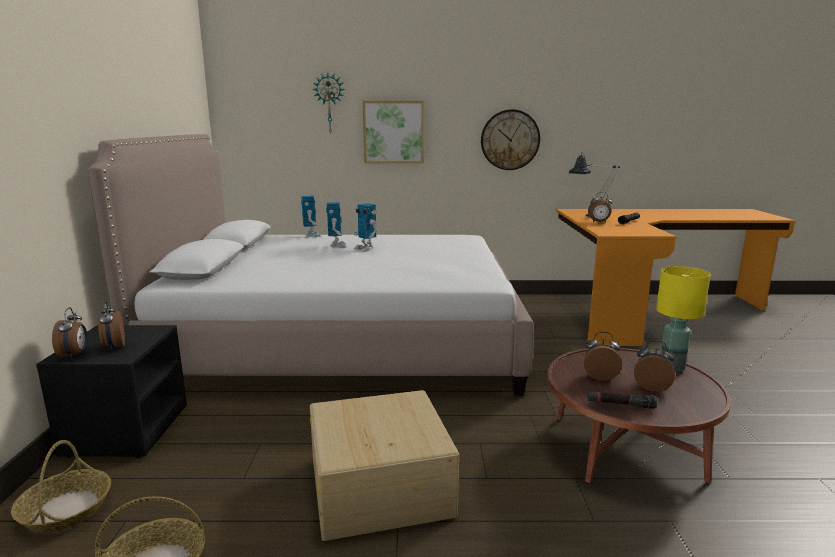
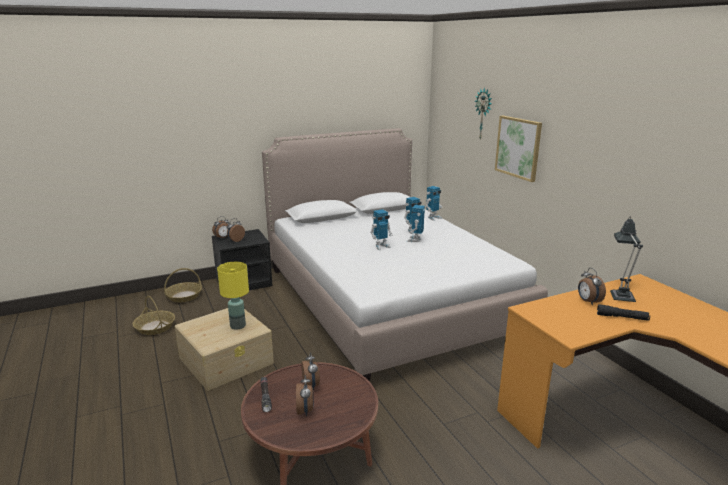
camera: 65 degrees right, 5 degrees up
(363, 260) = (381, 246): none -> toy robot
(510, 140) = (607, 179): wall clock -> none
(672, 367) = (349, 419): yellow table lamp -> yellow table lamp (237, 326)

